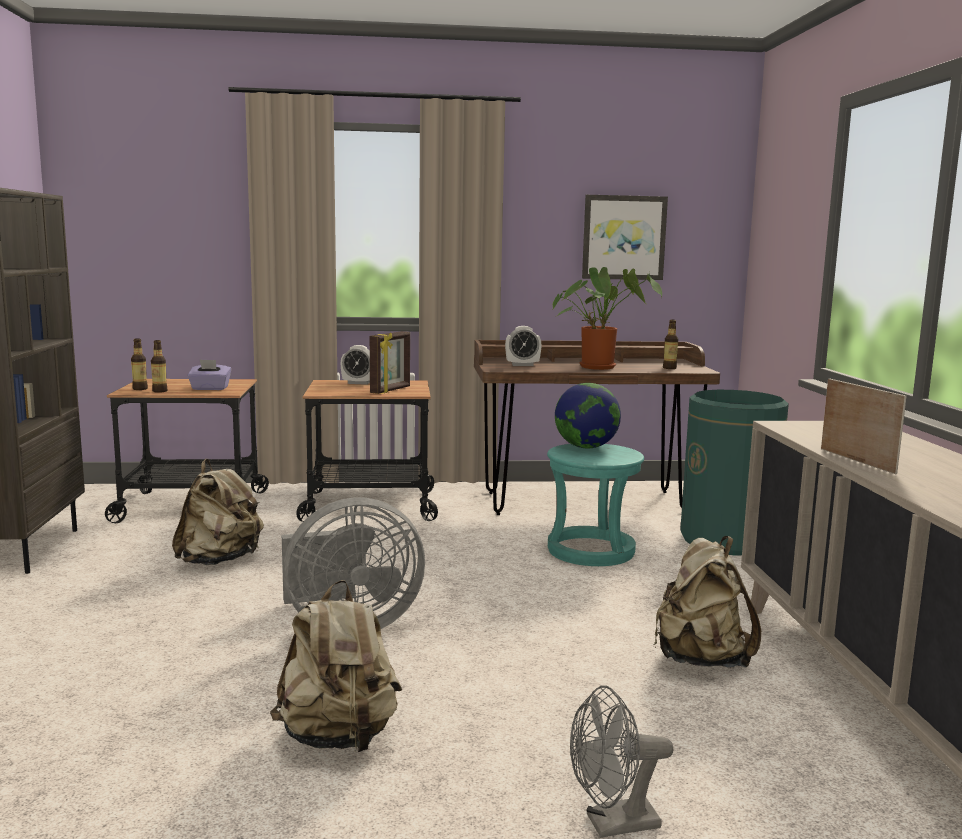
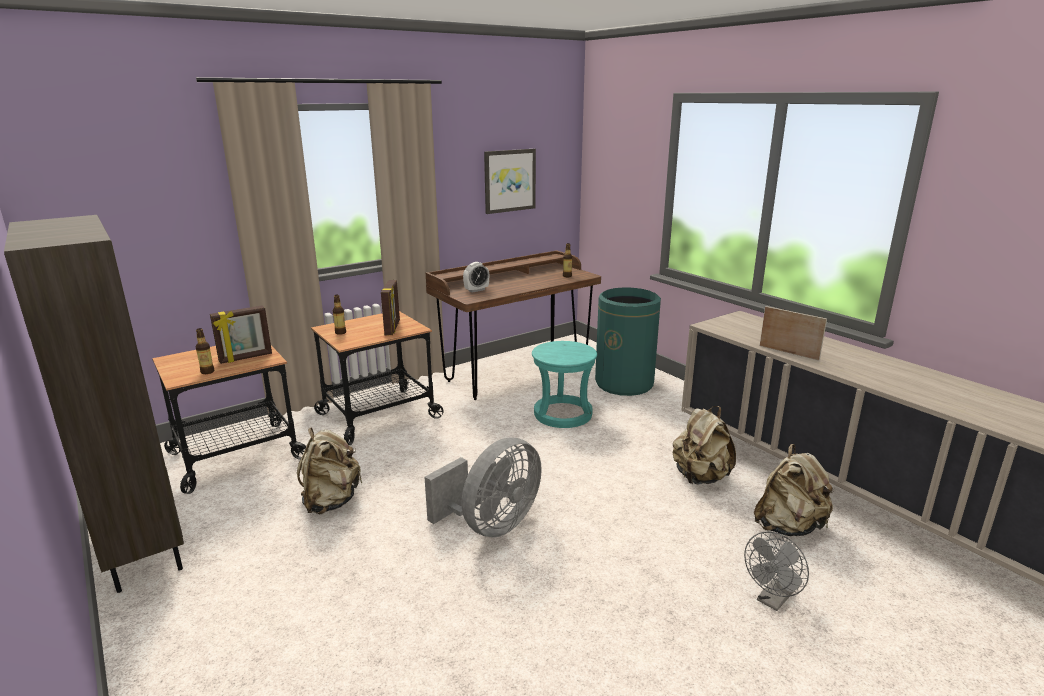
camera: 30 degrees left, 10 degrees up
(140, 389) = (183, 373): bottle -> bottle (340, 332)
(210, 388) = (246, 358): purple tissue box -> picture frame
(339, 737) = (589, 611): beige backpack -> beige backpack (788, 527)
(358, 383) = (354, 324): alarm clock -> none
(586, 447) = (552, 347): globe -> none
(600, 367) = (527, 283): potted plant -> none

